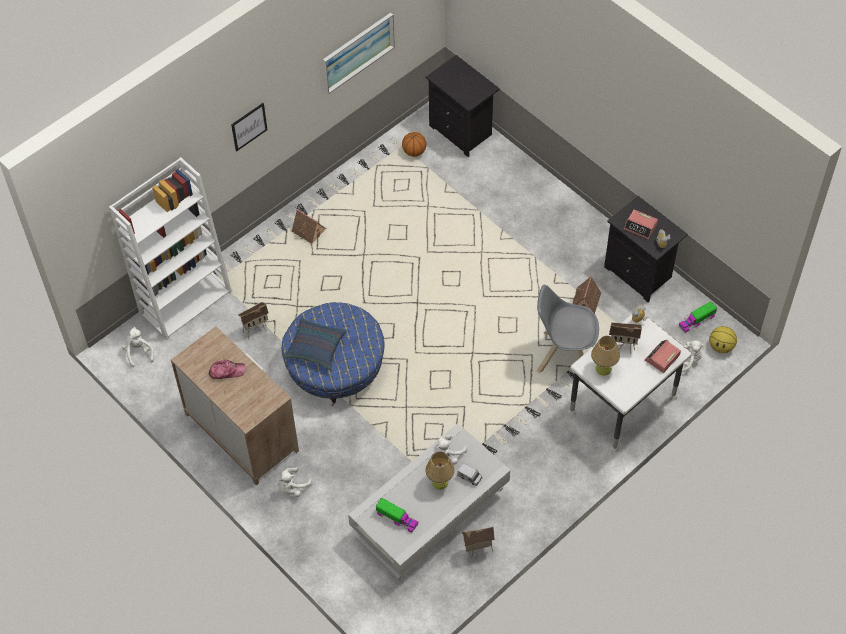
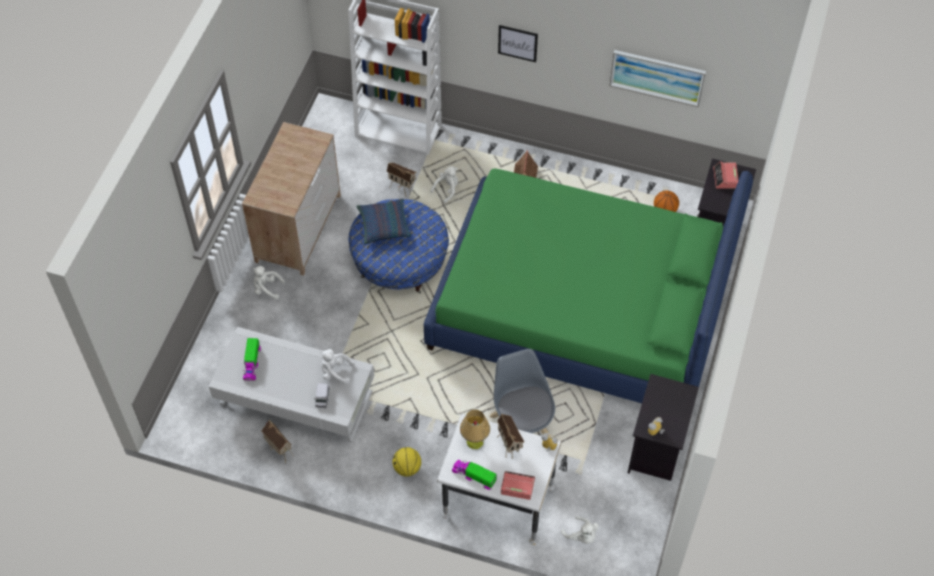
camera: 60 degrees right, 0 degrees up
(139, 353) = (332, 125): white plush toy -> white plush toy (447, 189)
(227, 371) = (293, 163): cap -> none
(440, 482) = (305, 378): table lamp -> none
(473, 258) = (580, 309): none -> green bed
(585, 303) = (590, 420): toy house -> none
(640, 227) = (662, 404): alarm clock -> alarm clock (725, 178)
(697, 320) = (634, 525): toy truck -> toy truck (474, 476)
(721, 347) = (618, 559): basketball -> basketball (407, 468)

